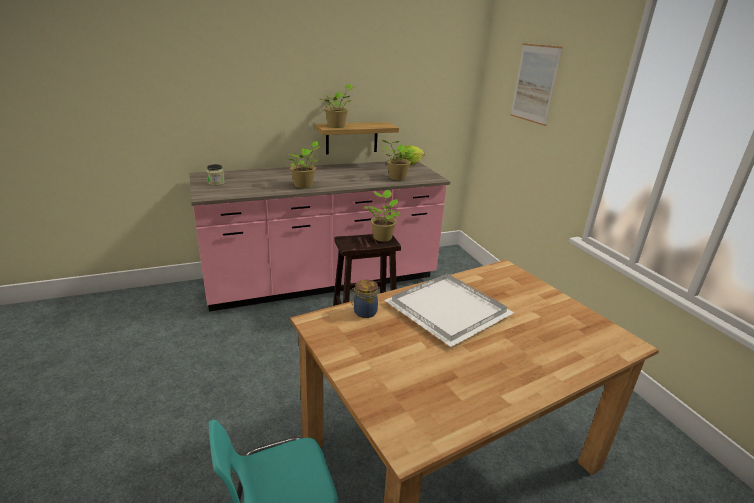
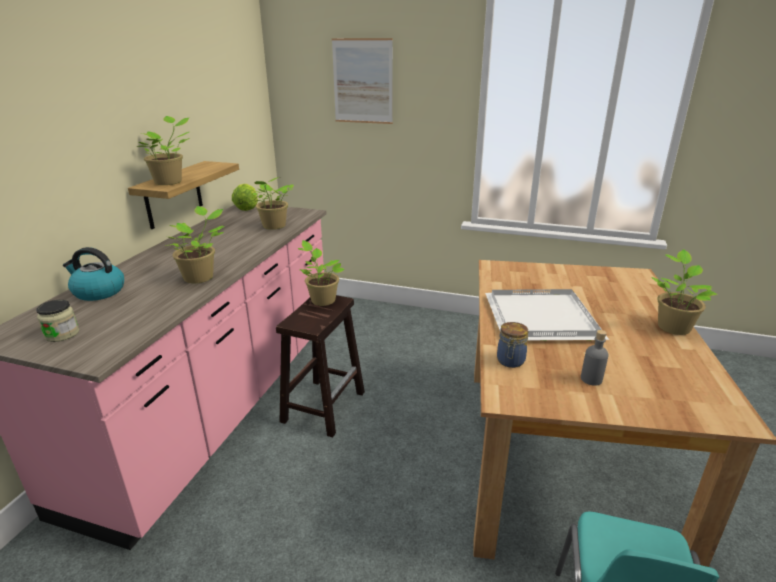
camera: 50 degrees left, 0 degrees up
(260, 174) = (98, 292): none -> kettle
(381, 353) = (591, 379): none -> grey bottle
(540, 383) = (673, 326): none -> potted plant

